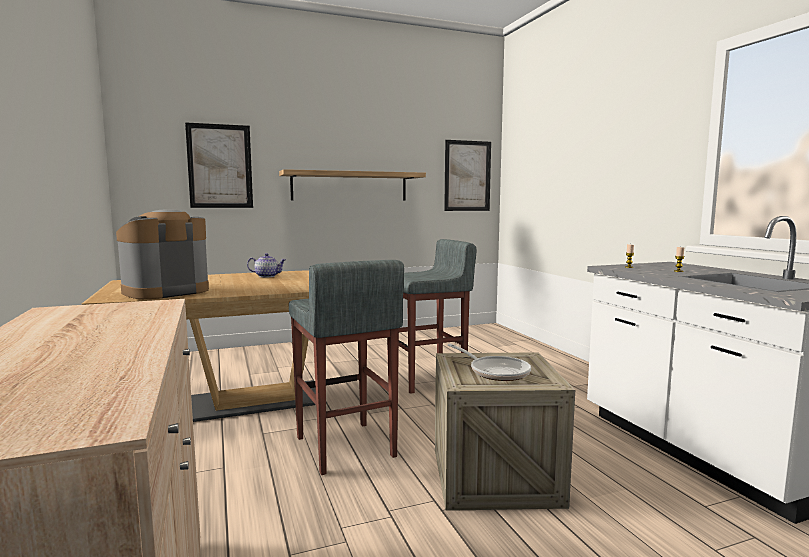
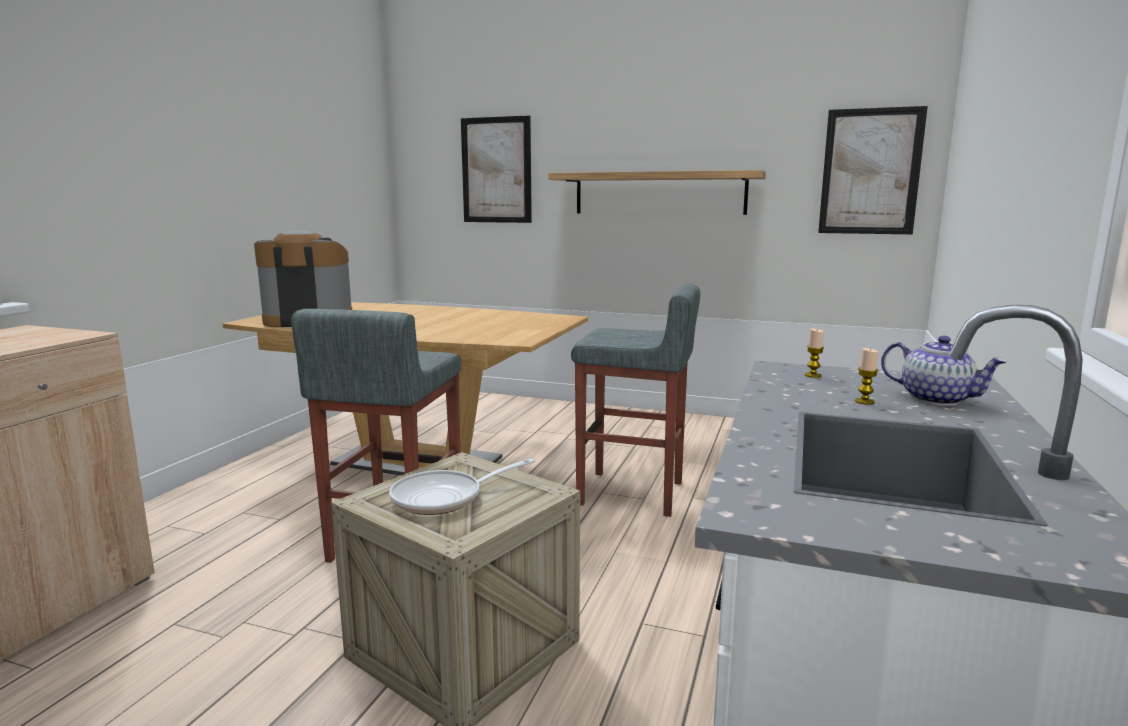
camera: 40 degrees right, 5 degrees up
(267, 276) = (452, 314): teapot -> teapot (936, 399)
(495, 371) = (445, 498): frying pan -> frying pan turned 60 degrees clockwise

